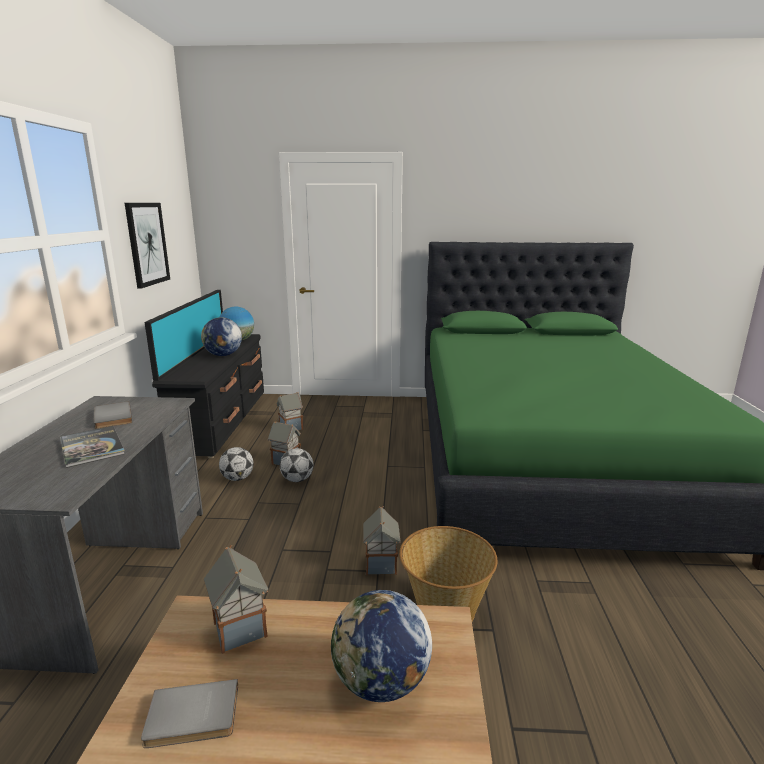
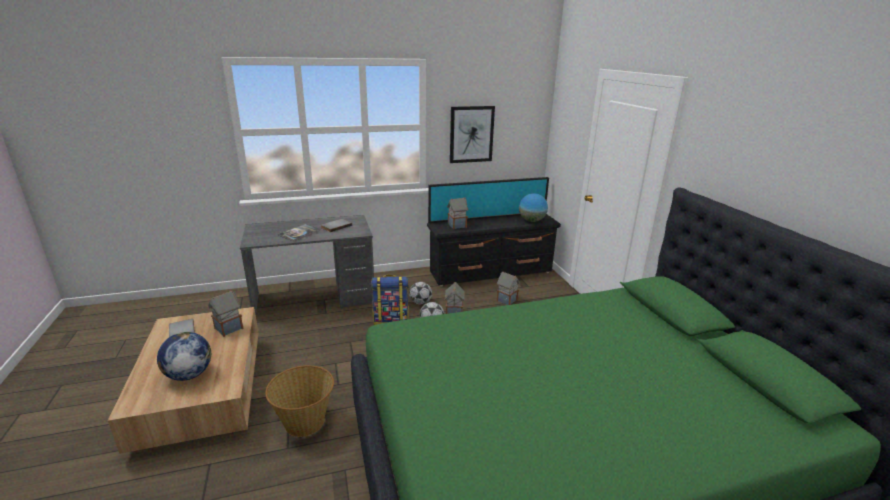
camera: 70 degrees right, 5 degrees up
(223, 355) = (493, 225): globe -> none
(262, 507) = (391, 321): none -> backpack
(381, 565) = (344, 384): toy house -> toy house (456, 226)

